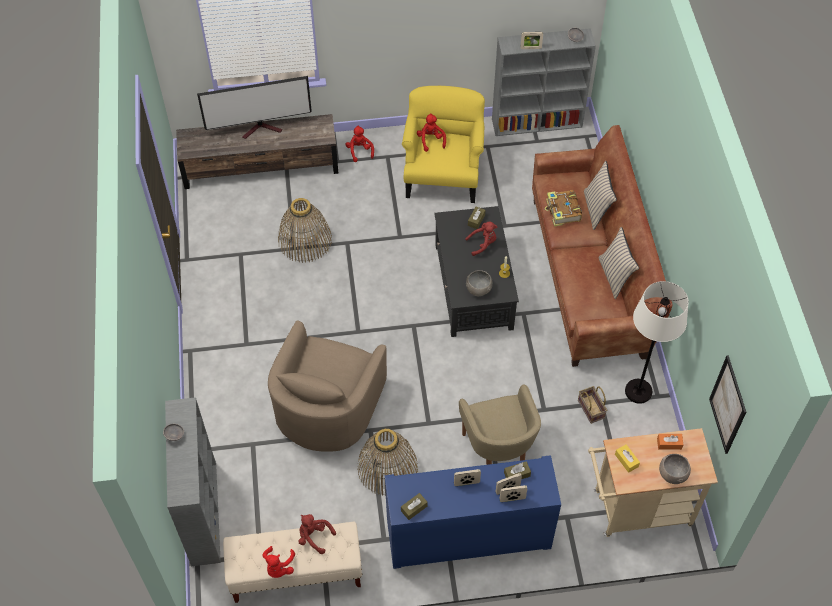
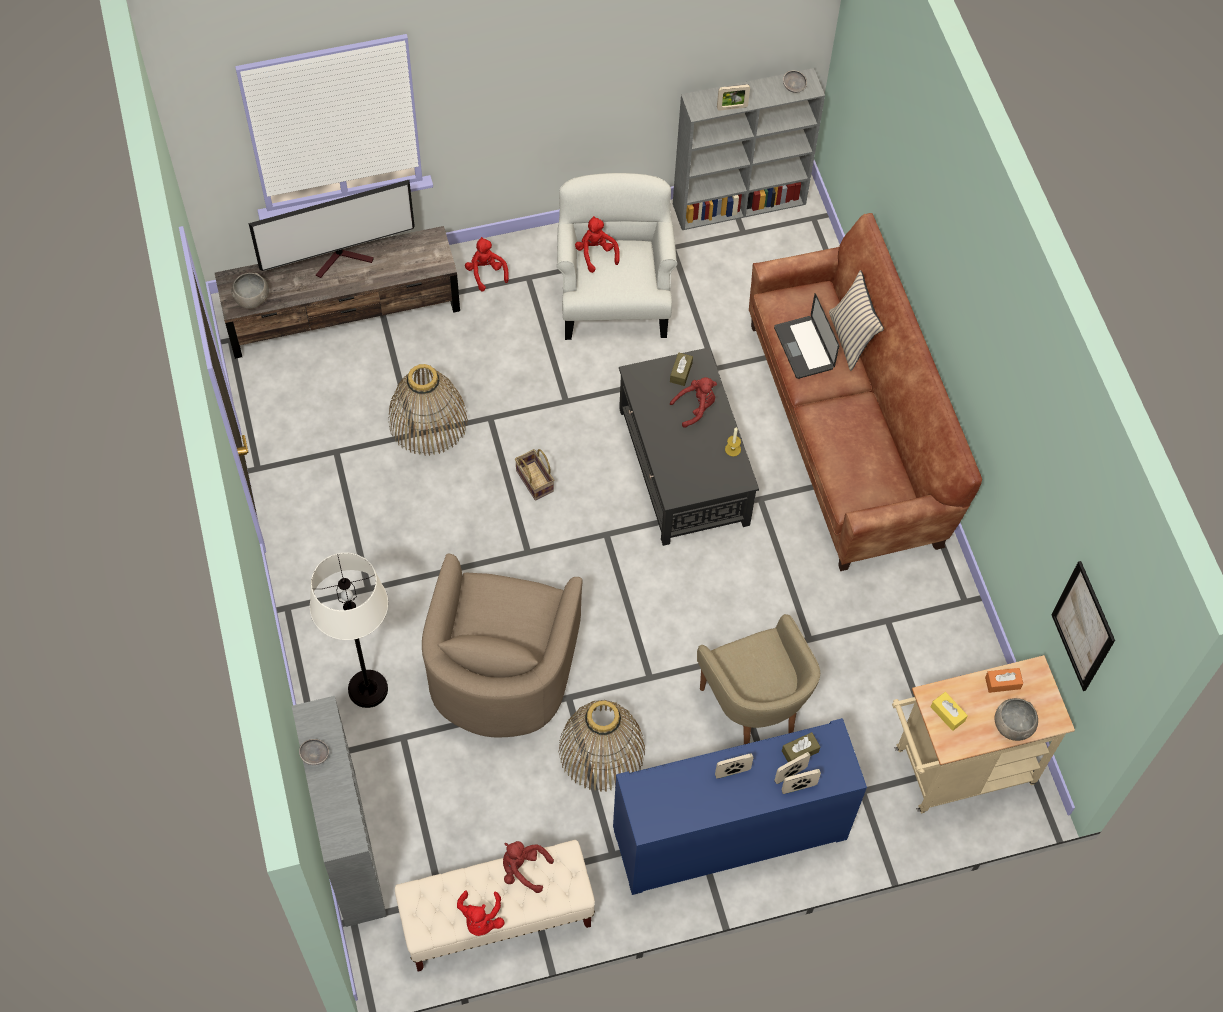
camera: 10 degrees left, 5 degrees up
(414, 508) = (665, 817): brown tissue box -> none
(443, 174) = (614, 297): yellow armchair -> white armchair
(478, 288) = (699, 476): grey bowl -> grey bowl (251, 298)
(562, 212) = (804, 348): book -> laptop
(590, 408) = (873, 630): basket -> basket (533, 480)
(615, 276) = (890, 438): beige pillow -> none
(638, 391) = (937, 598): white floor lamp -> white floor lamp (368, 689)

